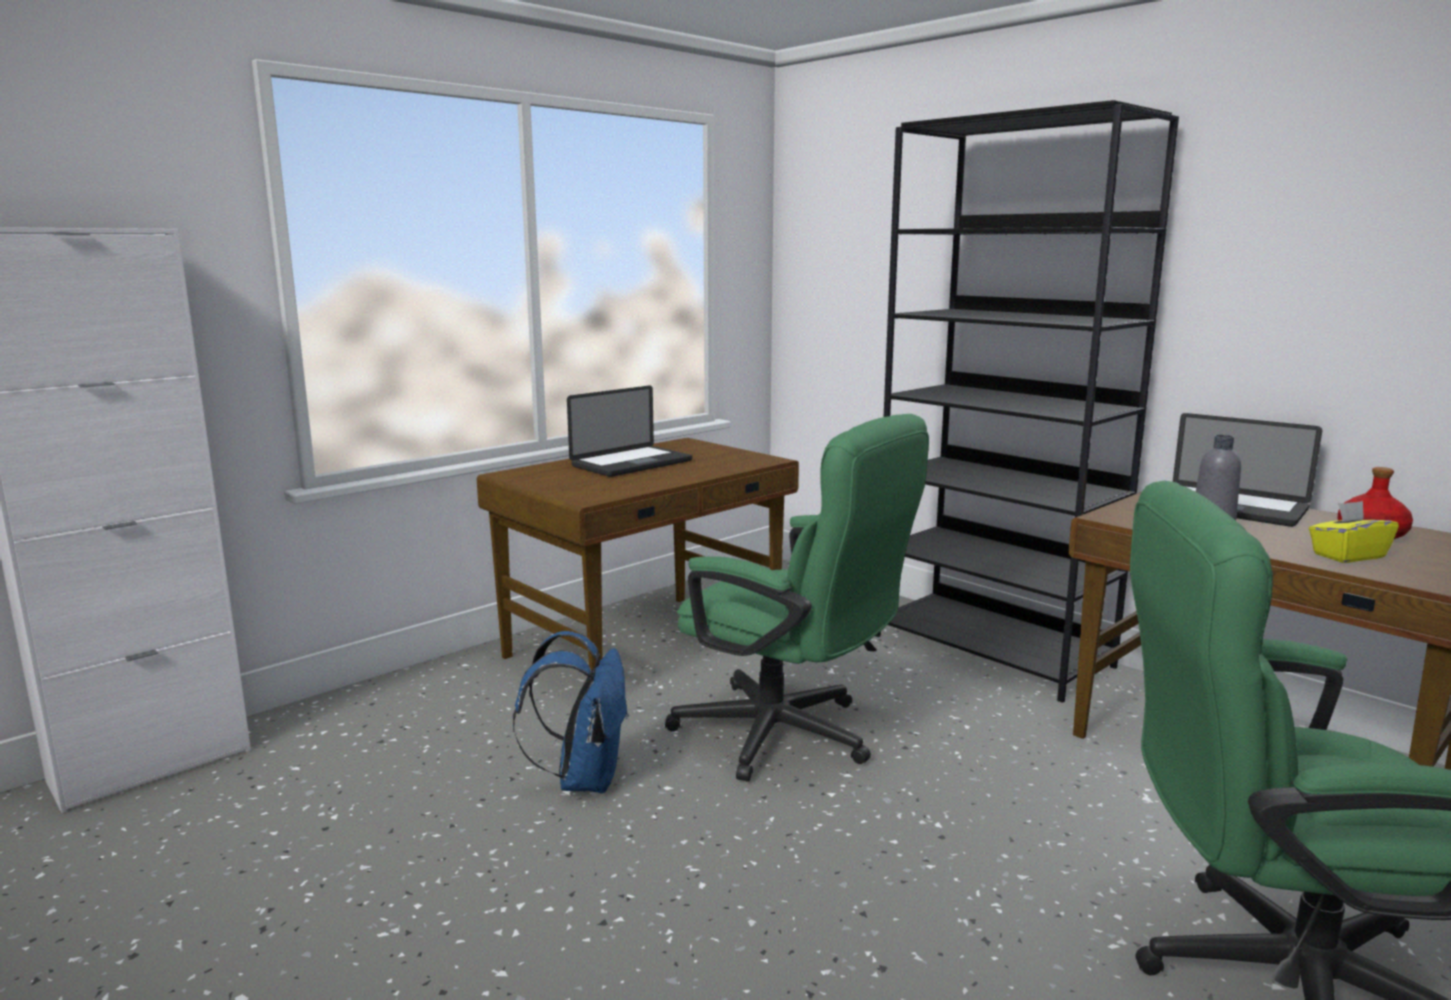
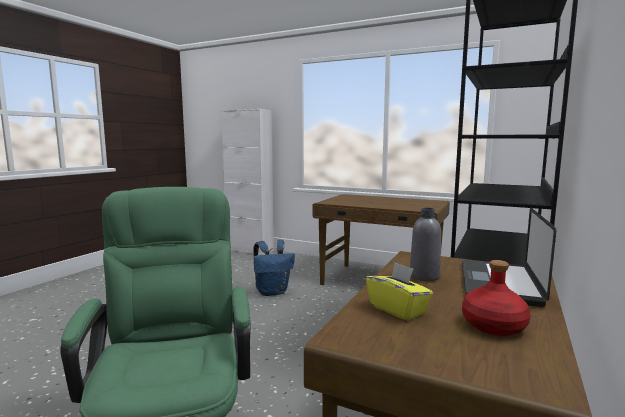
camera: 70 degrees right, 5 degrees down
(632, 463) = (384, 200): laptop -> none
(790, 738) = (327, 318): green office chair -> none

